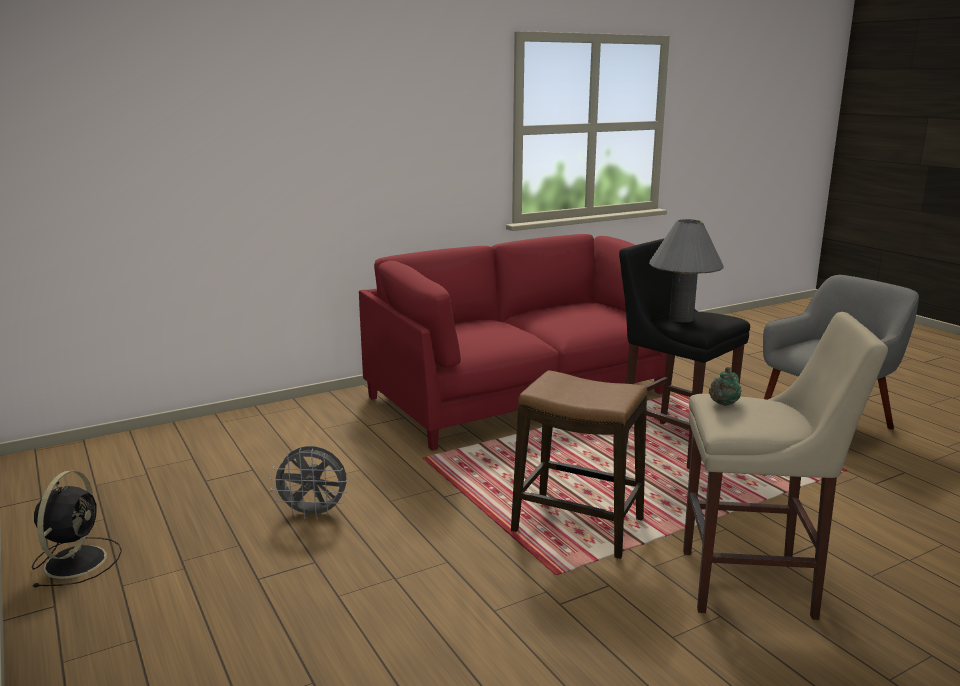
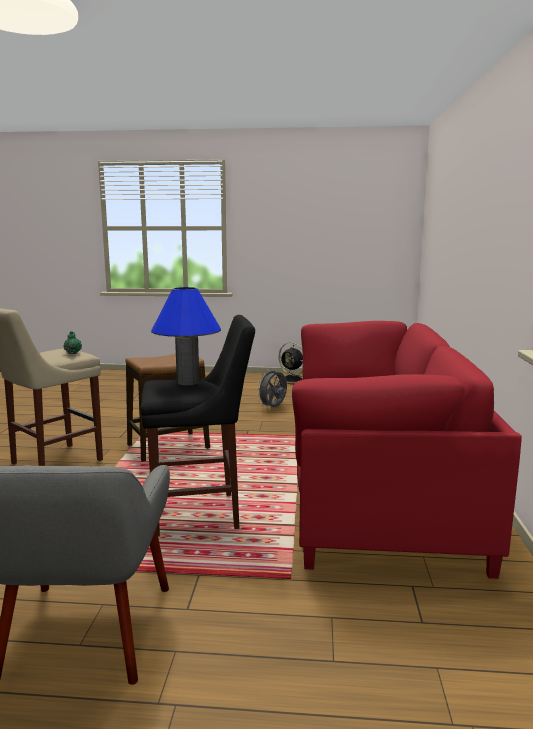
camera: 125 degrees right, 5 degrees down
(681, 318) = (188, 382): grey table lamp -> blue table lamp

